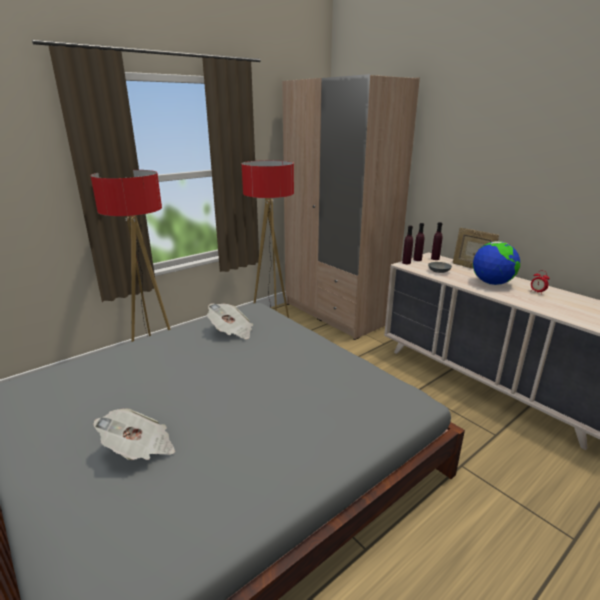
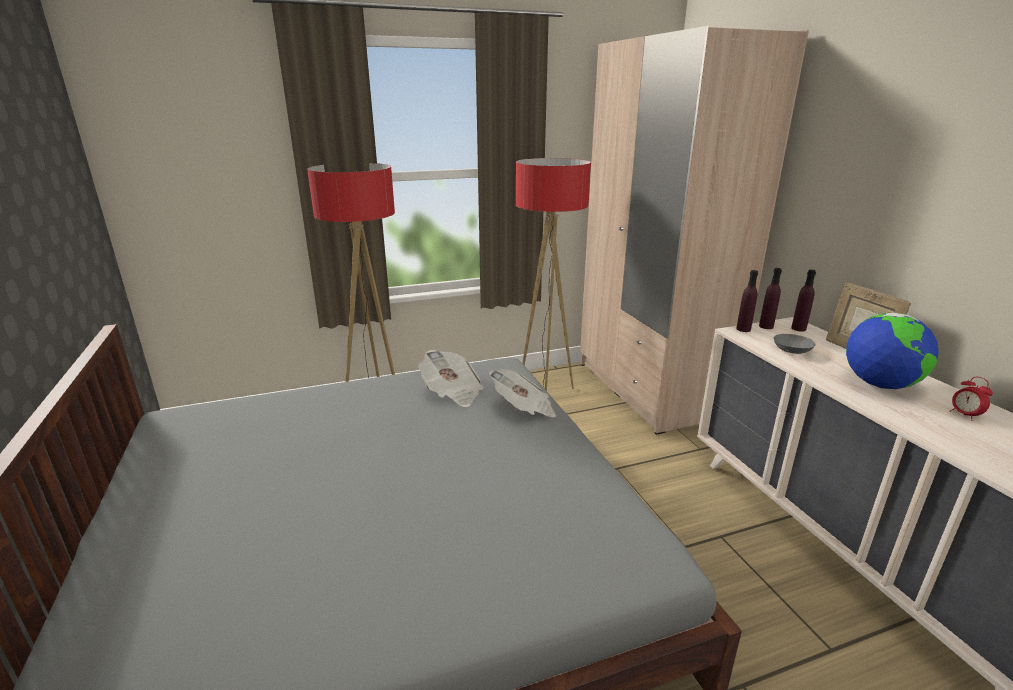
camera: 20 degrees right, 0 degrees up
(140, 449) = (245, 531): newspaper -> newspaper (523, 409)

